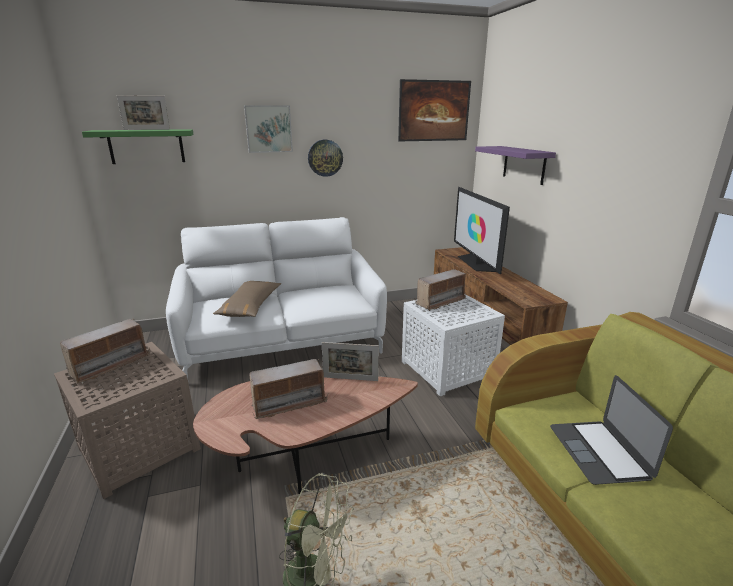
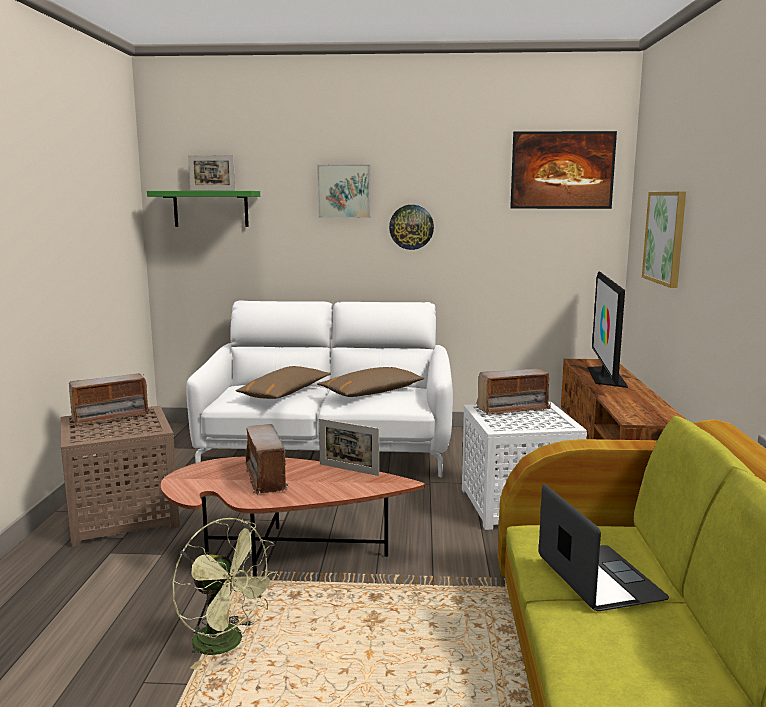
camera: 20 degrees right, 10 degrees down
(289, 403) = (266, 478): radio -> radio turned 75 degrees clockwise
(319, 296) = (372, 392): none -> brown pillow
(524, 164) = (665, 237): purple shelf -> picture
(599, 451) = (599, 577): laptop -> laptop turned 150 degrees clockwise

